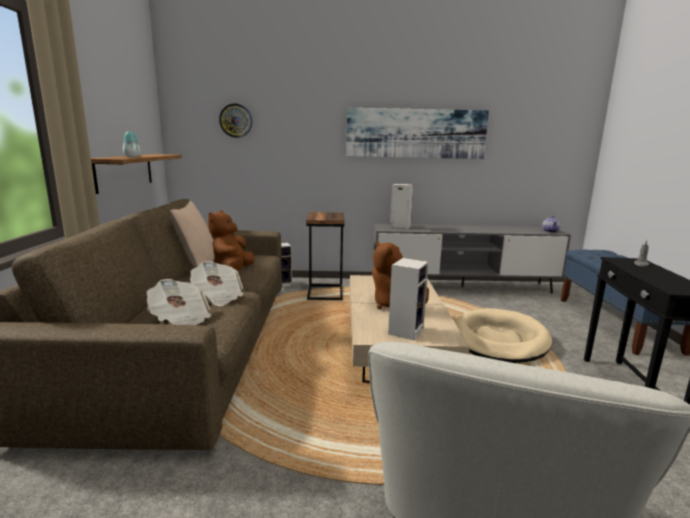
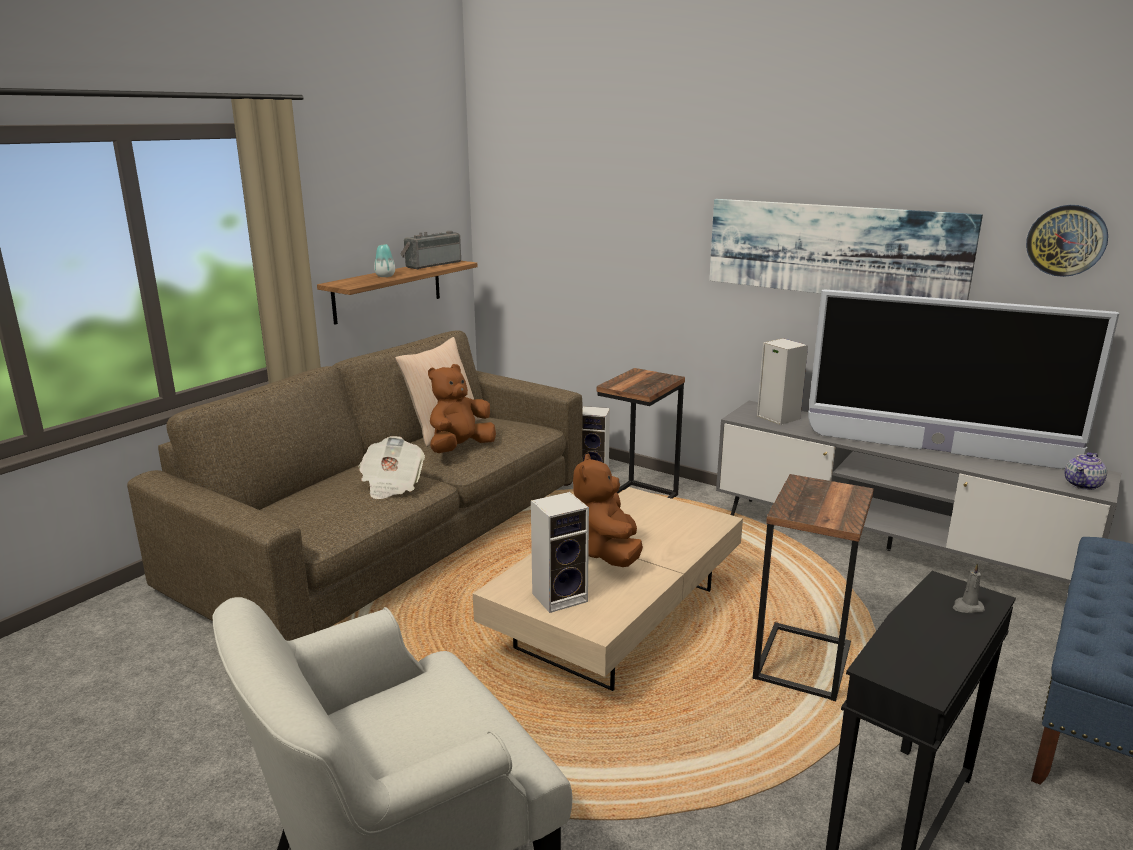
camera: 35 degrees right, 5 degrees up
(151, 154) = (431, 264): none -> radio
(180, 319) = (320, 506): newspaper -> none
(236, 120) = (558, 212): wall clock -> wall clock (1066, 240)
(483, 229) = (935, 451): none -> television
(499, 340) = (800, 662): beige dog bed -> side table

